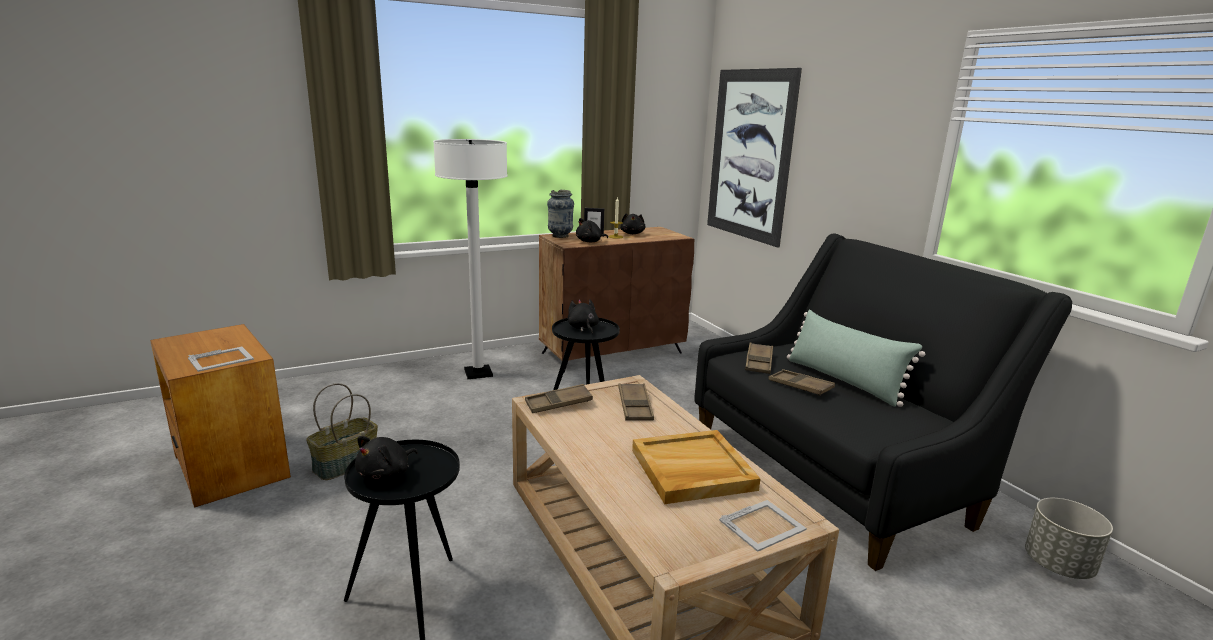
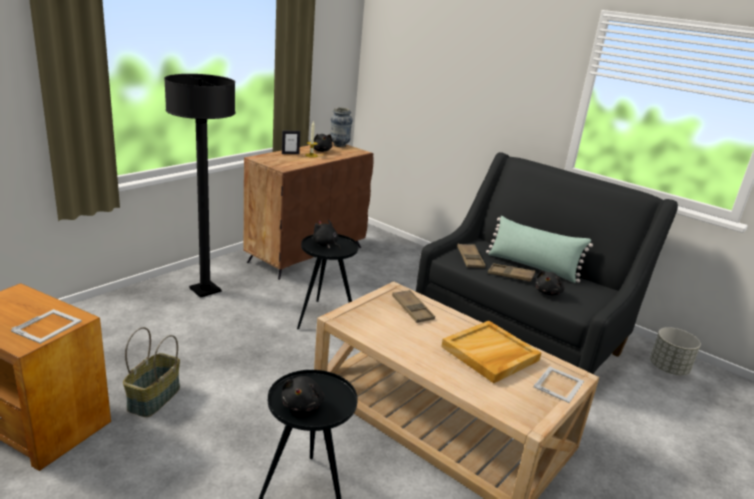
camera: 25 degrees left, 5 degrees up
(478, 373) = (205, 290): white floor lamp -> black floor lamp
(558, 403) = (357, 317): brown tray -> none
(560, 236) = (264, 158): vase -> vase (339, 145)
(590, 242) = (297, 163): black plush toy -> black plush toy (548, 292)
(749, 155) = (408, 80): picture -> none

